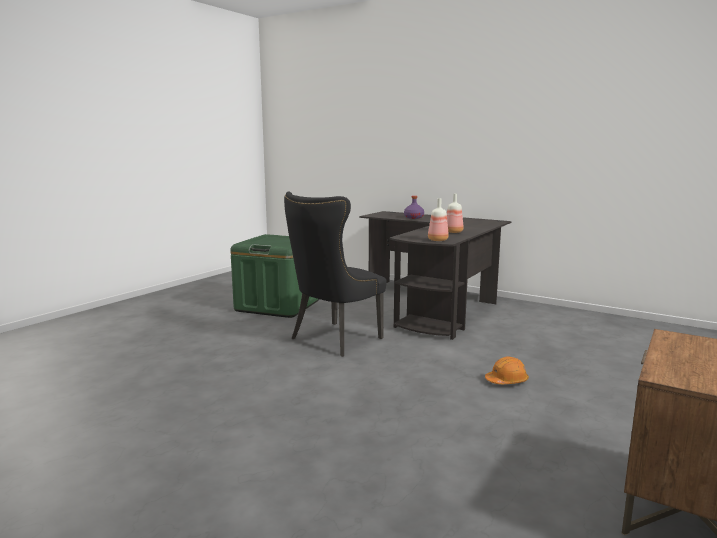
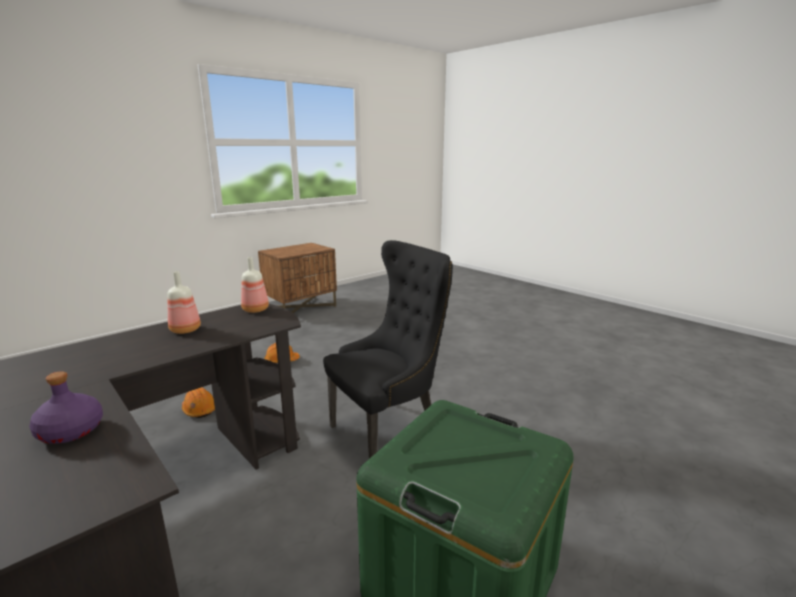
camera: 165 degrees left, 5 degrees up
(500, 336) = (199, 409): none -> orange hard hat

